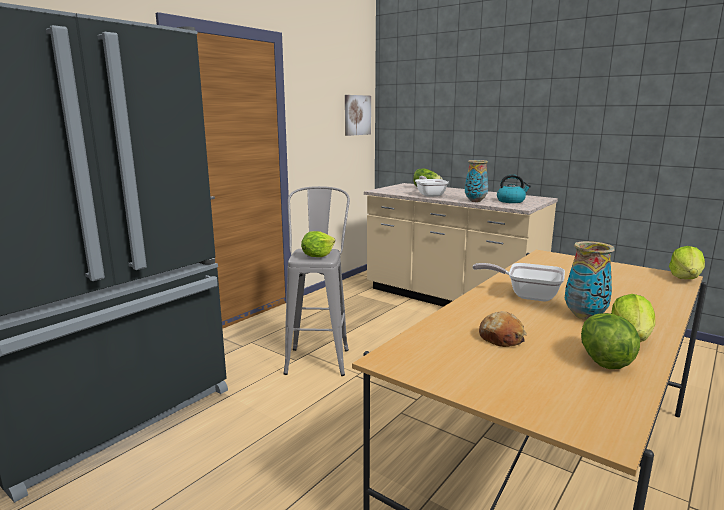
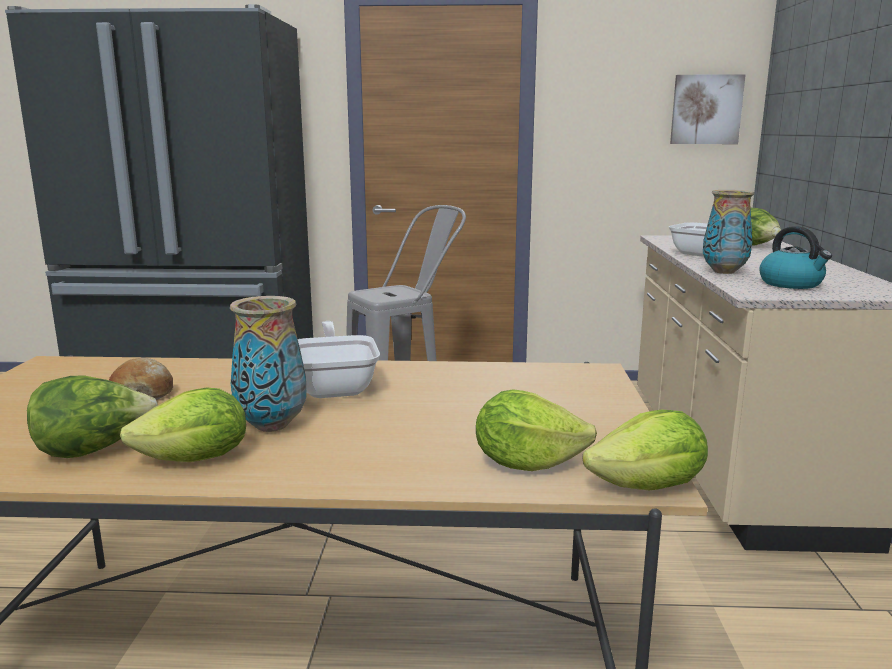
camera: 55 degrees right, 0 degrees up
(317, 256) = (385, 294): lettuce -> lettuce (526, 463)

